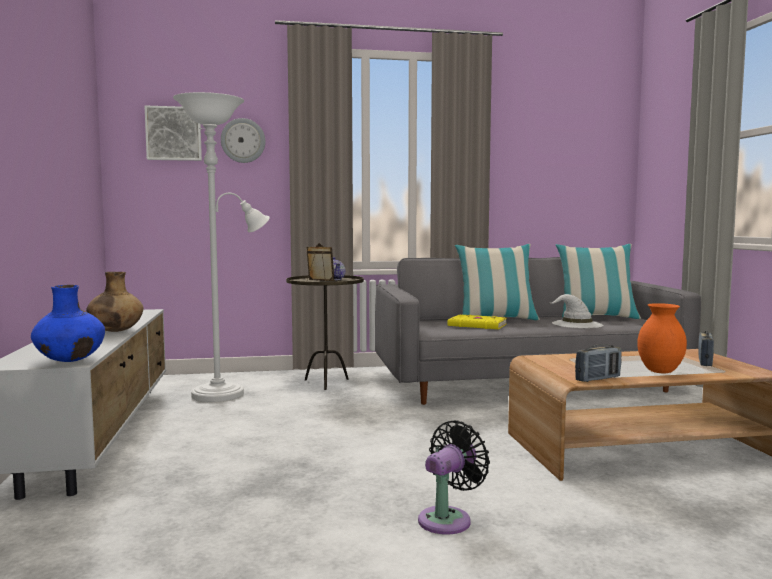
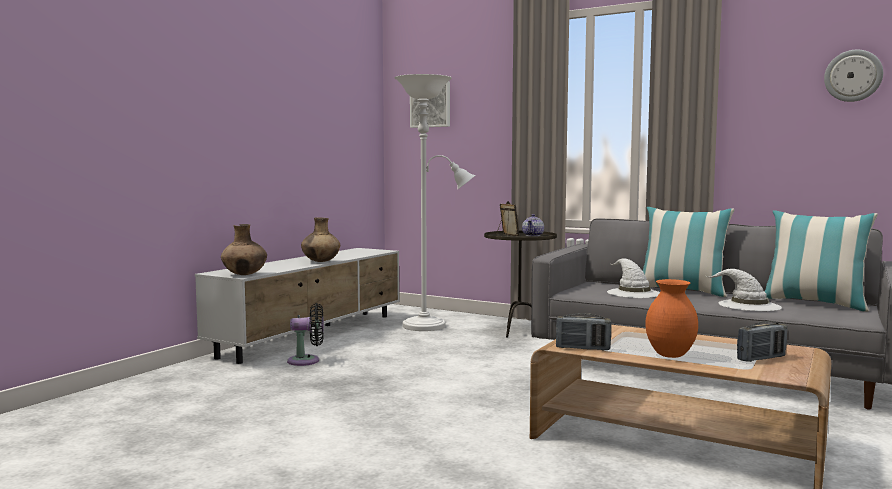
camera: 40 degrees right, 0 degrees up
(70, 360) = (245, 274): blue vase -> brown vase
(243, 140) = (481, 107): wall clock -> wall clock (853, 76)
(448, 519) = (391, 433): black fan -> black fan (307, 361)
(477, 325) = (633, 293): yellow book -> white hat

